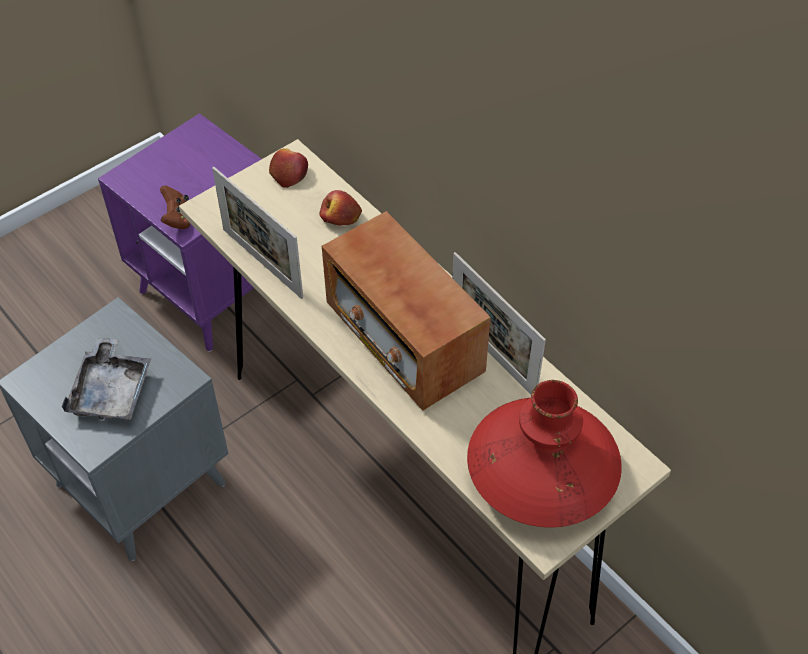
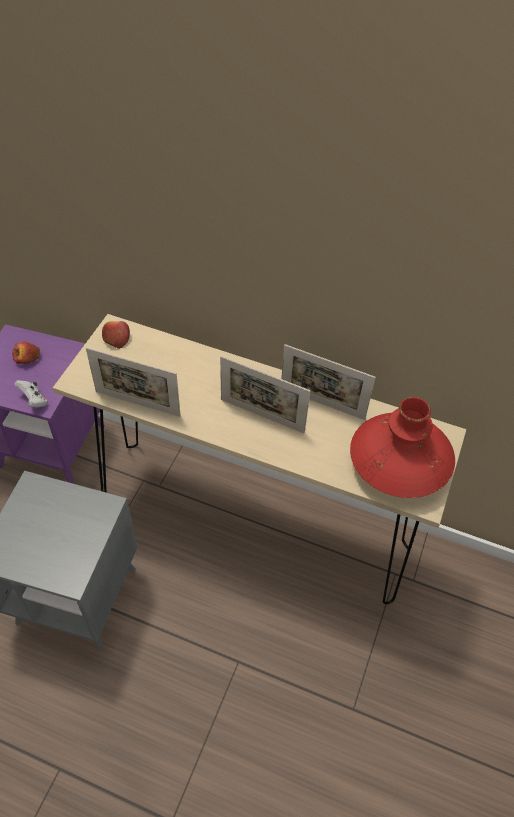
camera: 30 degrees left, 0 degrees up
(112, 391) = (61, 536): grey tray -> none
(177, 218) = (34, 400): brown game controller -> white game controller
(340, 217) = (170, 354): apple -> apple (27, 358)
(403, 339) = (262, 416): radio -> picture frame

